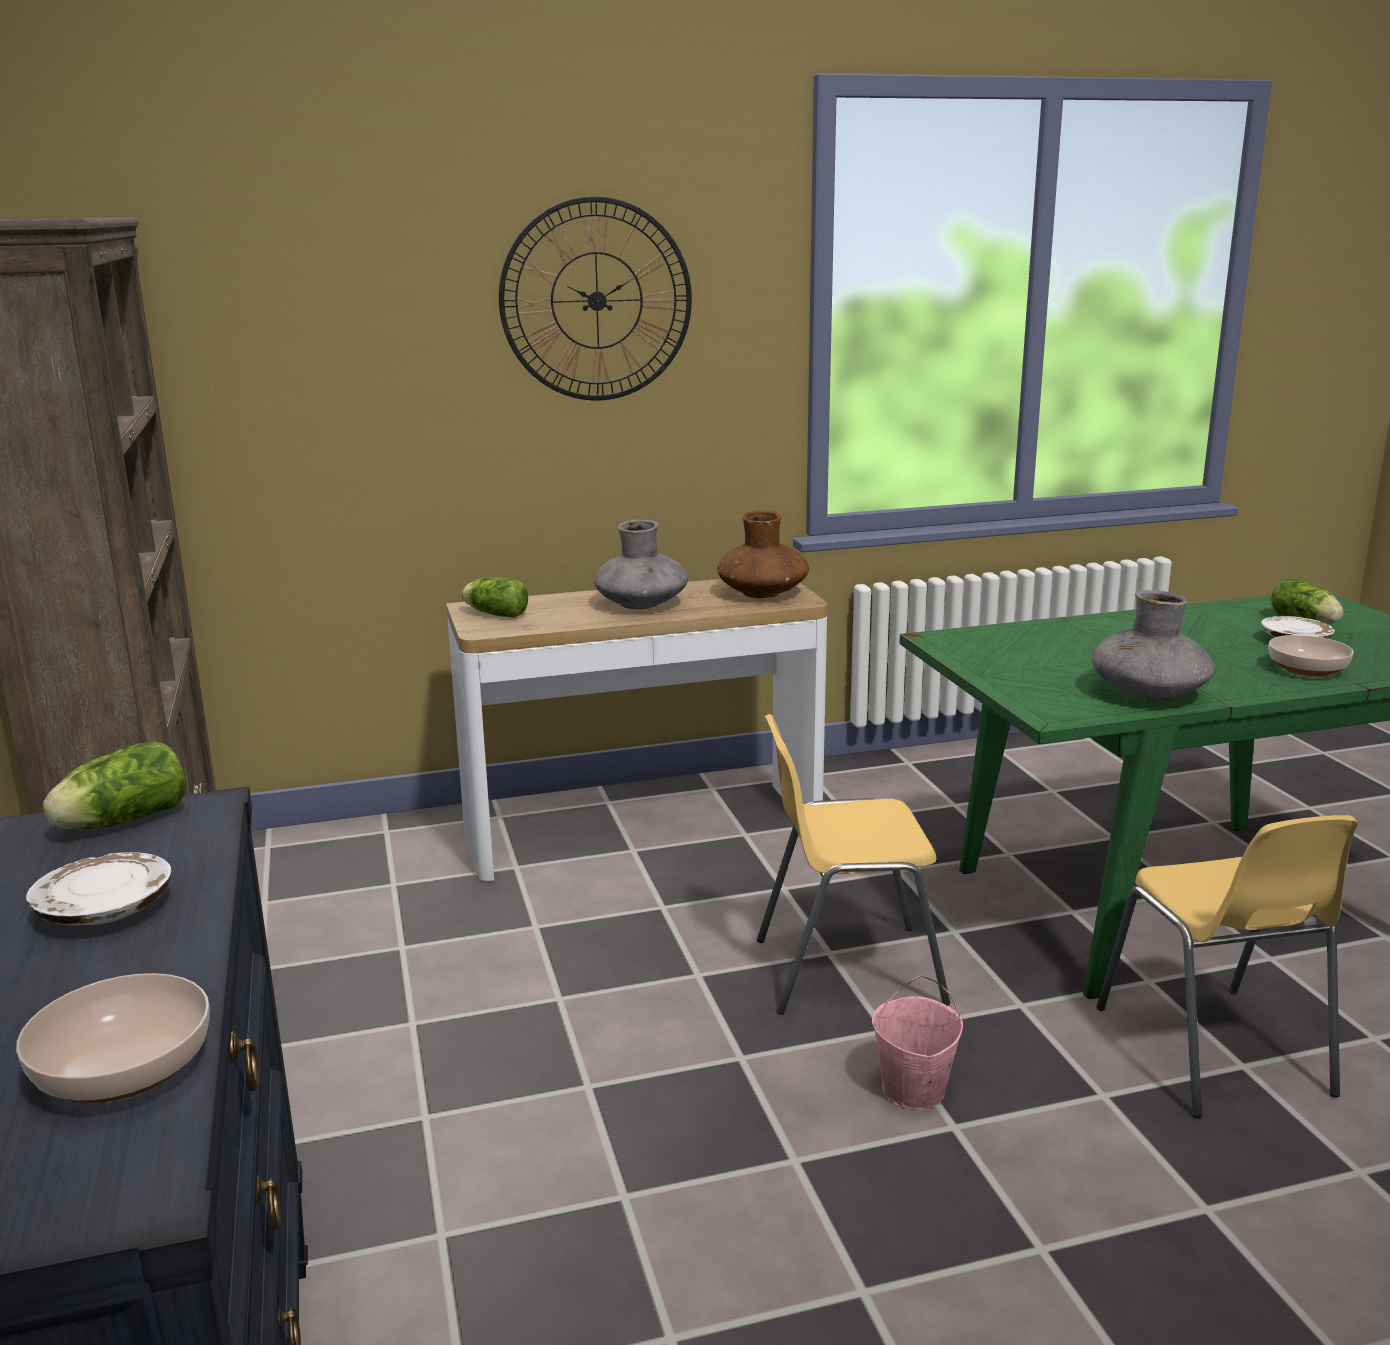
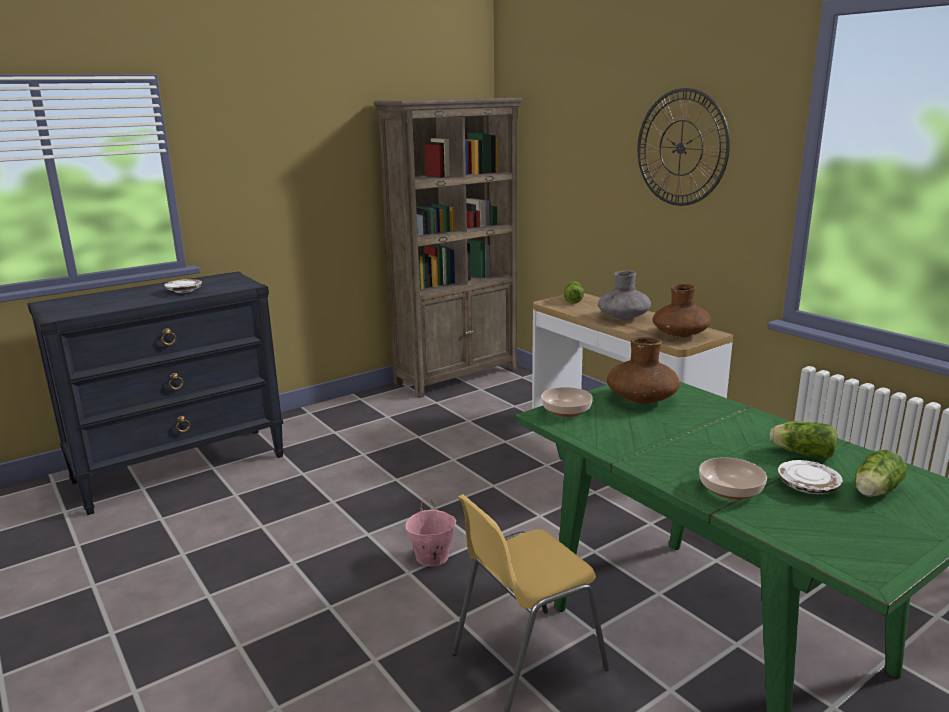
camera: 70 degrees right, 0 degrees up
(119, 822) = (239, 282): lettuce -> lettuce (800, 453)
(126, 1069) = (105, 307): bowl -> bowl (566, 411)
(846, 970) = (526, 523): yellow chair -> none
(1014, 656) = (641, 399): none -> brown vase
(1148, 693) = (610, 438): grey vase -> none

